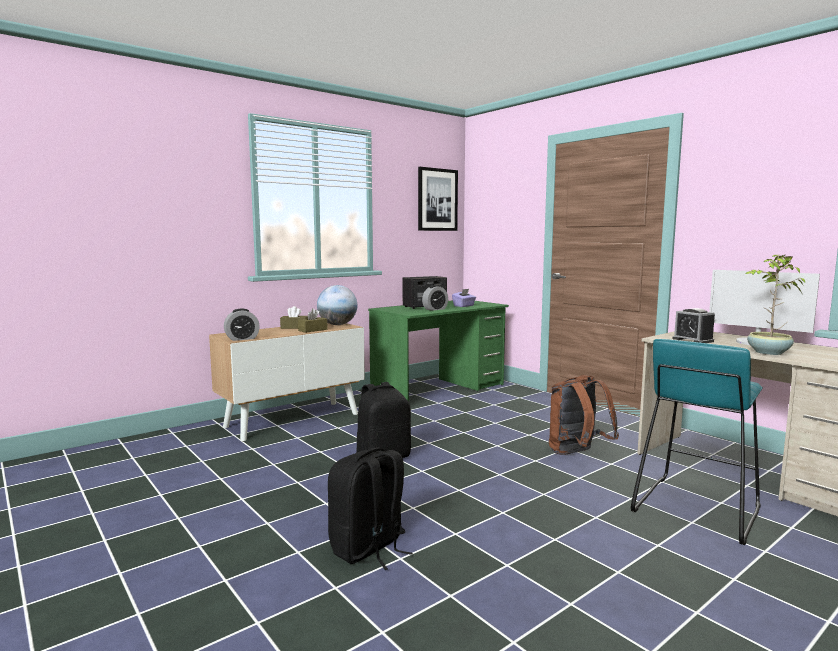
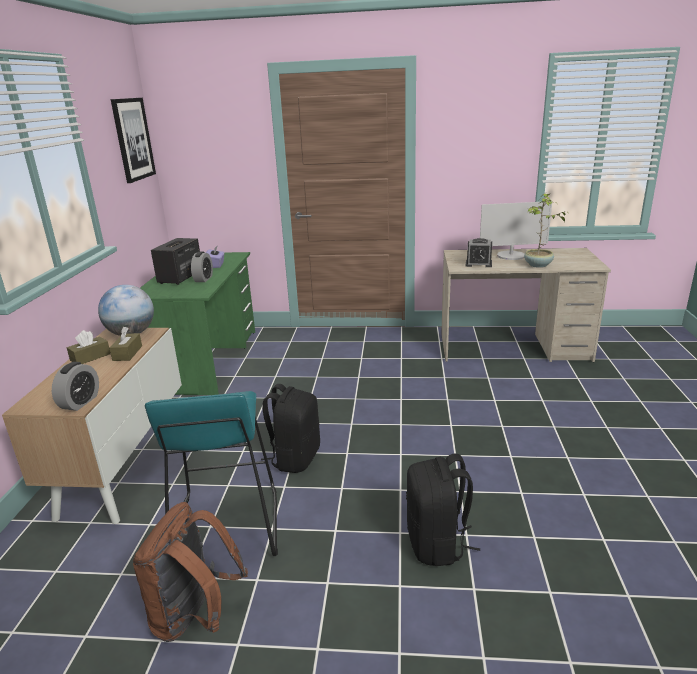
camera: 45 degrees left, 15 degrees up
(577, 454) = (414, 379): brown backpack -> brown backpack (195, 617)
(695, 508) = (529, 389): turquoise stool -> turquoise stool (226, 526)

